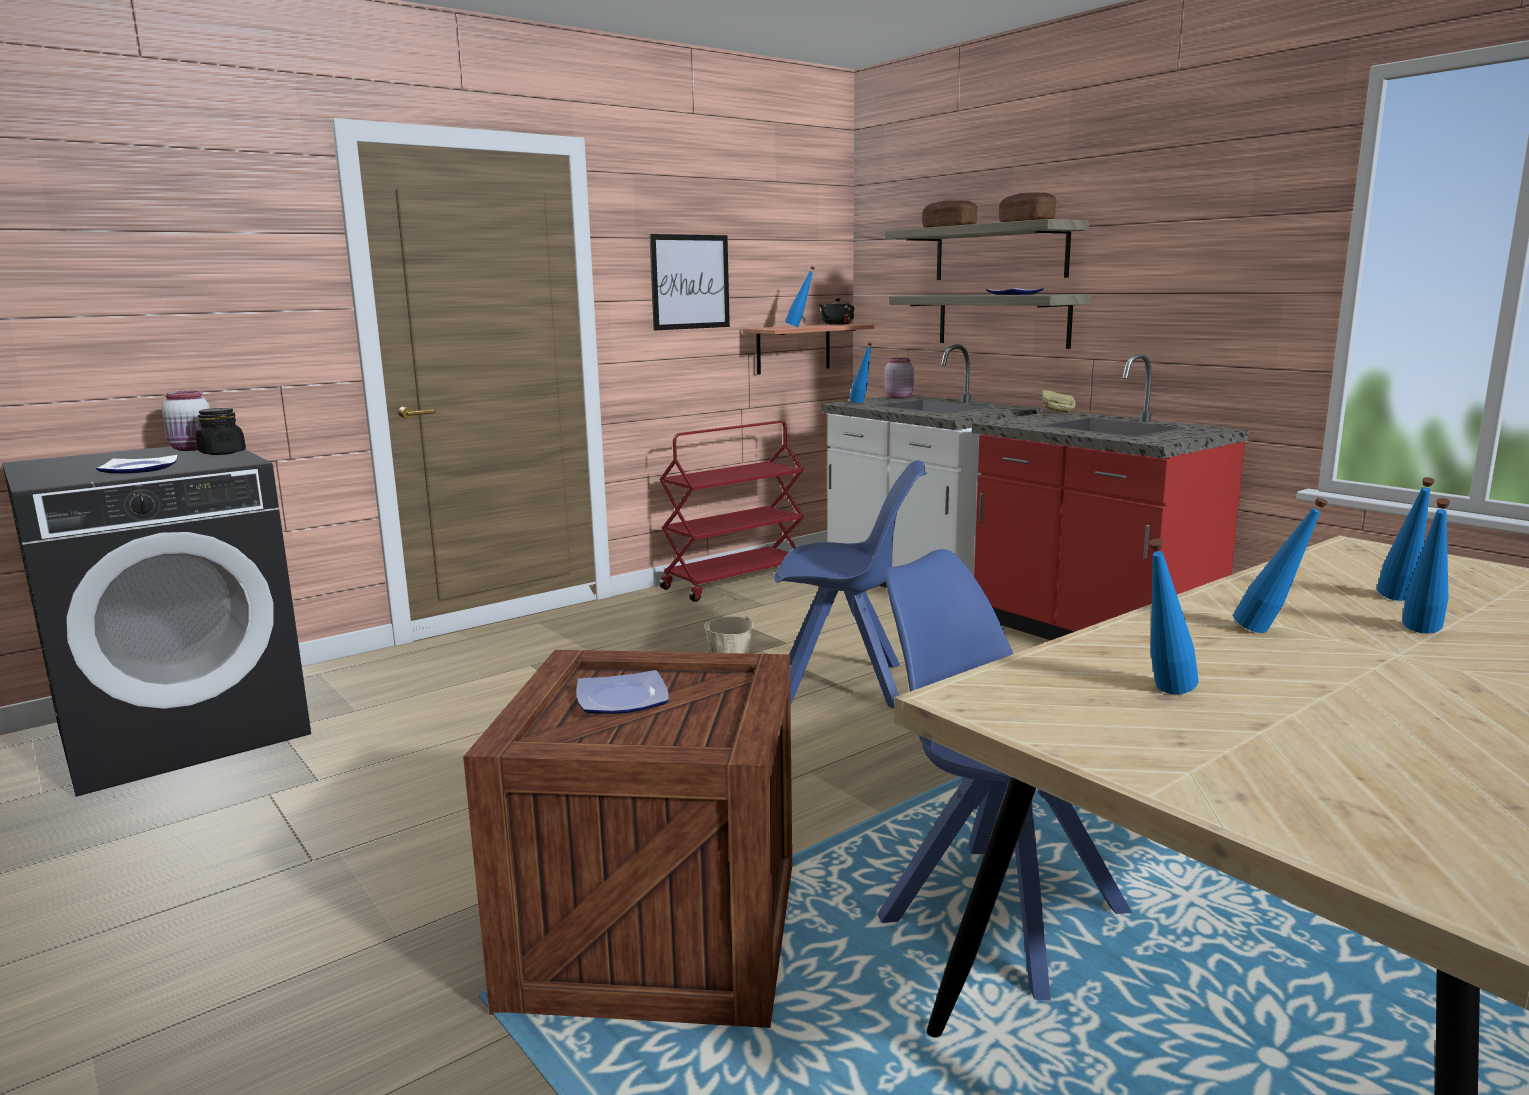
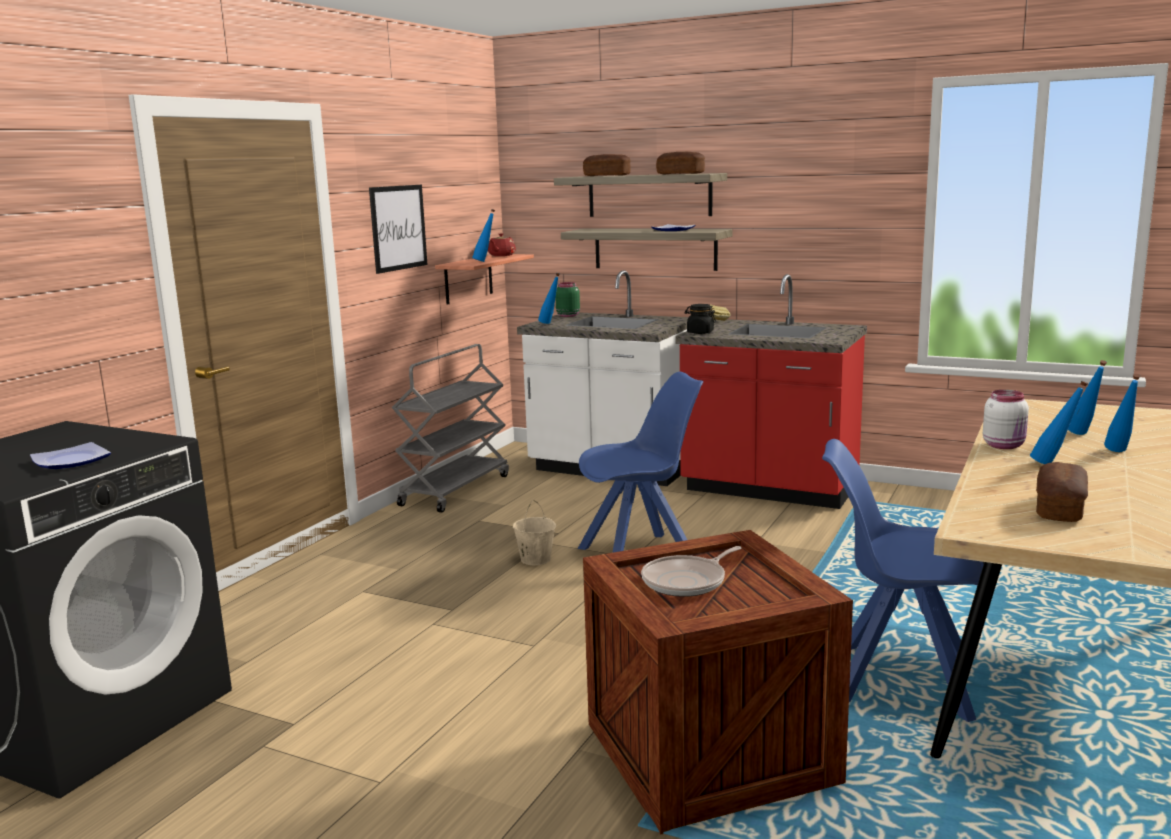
camera: 25 degrees left, 0 degrees up
(193, 449) = (58, 434): white jar -> white jar (1004, 445)
(222, 453) = (108, 434): black jar -> black jar (700, 332)
(624, 700) = (687, 581): plate -> frying pan
(734, 581) = (455, 490): red cart -> grey cart
(836, 324) = (501, 255): black teapot -> red teapot
(898, 397) = (567, 315): pink jar -> green jar
(1163, 694) = (1059, 508): blue bottle -> bread

